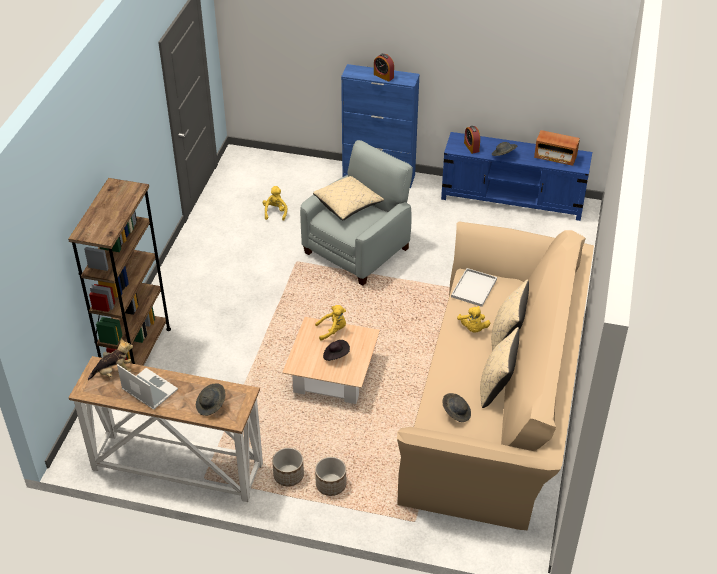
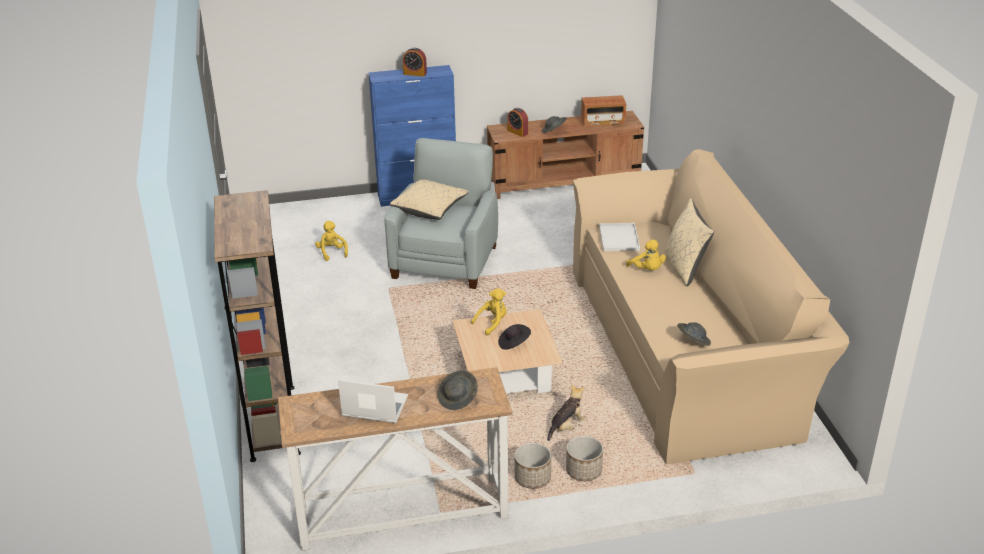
camera: 25 degrees left, 10 degrees down
(114, 372) = (318, 404): plush toy -> plush toy (566, 427)
(496, 387) = (711, 309): beige pillow -> none
(513, 199) = (564, 182): blue tv stand -> brown tv stand

